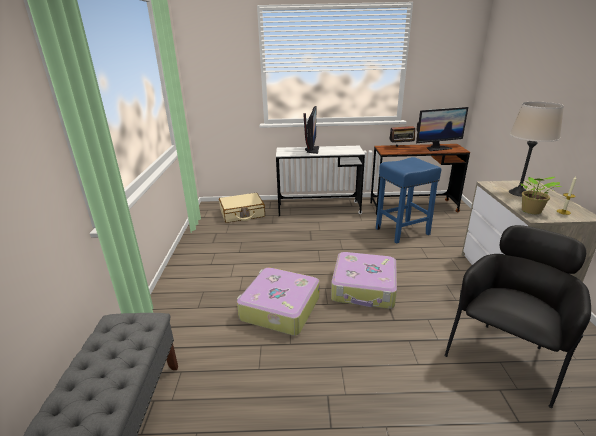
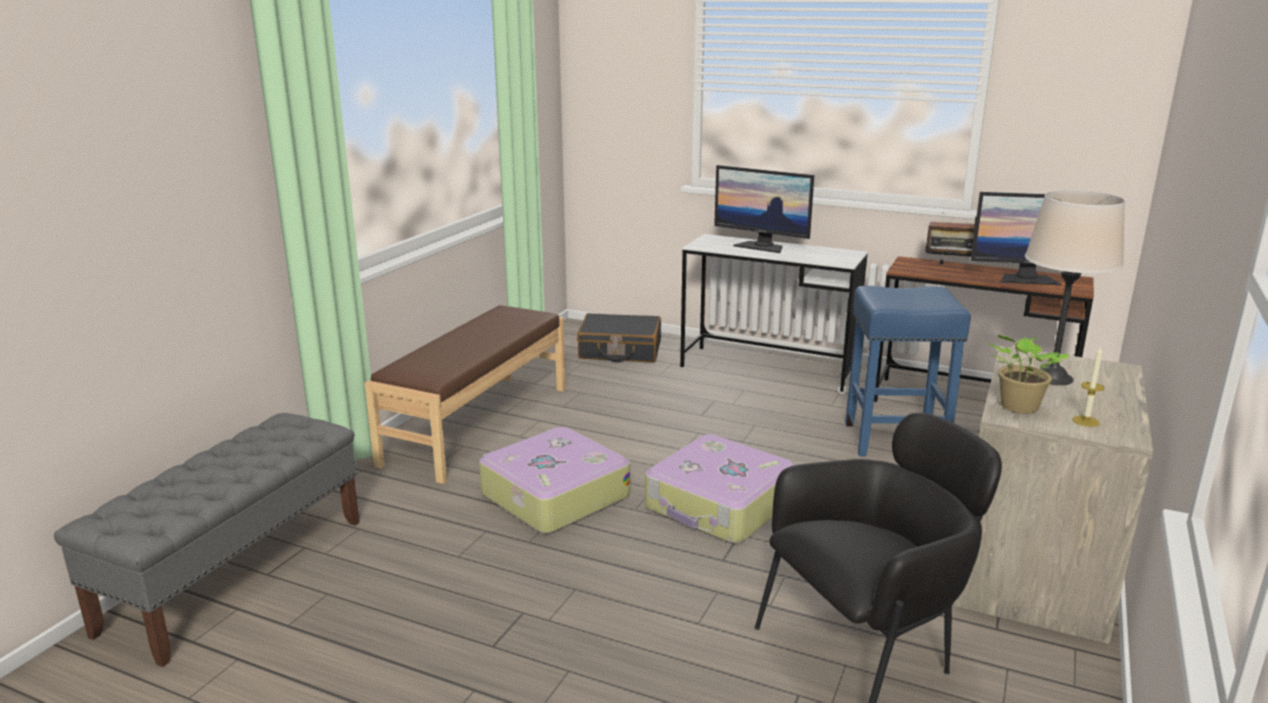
camera: 25 degrees right, 5 degrees down
(200, 276) = (477, 424): none -> brown bench
(242, 214) = (620, 350): beige suitcase -> black suitcase
(312, 150) = (761, 246): monitor -> monitor turned 90 degrees clockwise

